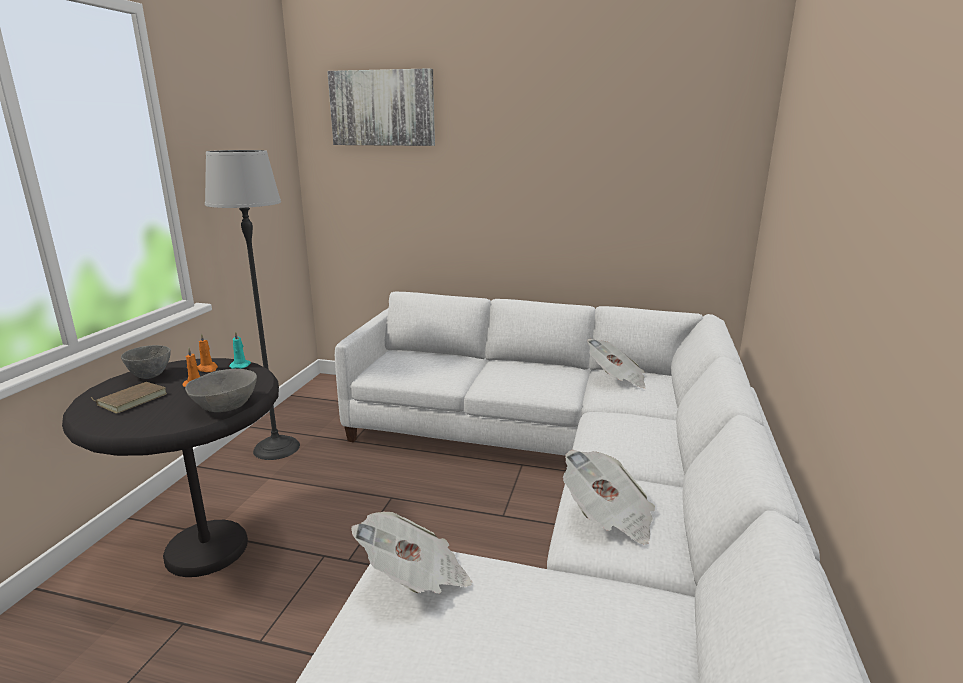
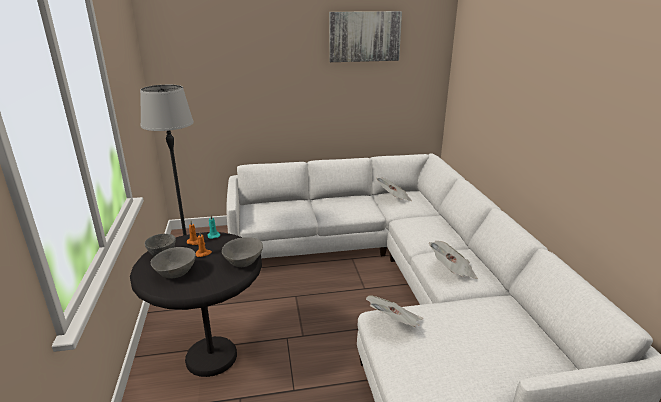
camera: 25 degrees left, 5 degrees up
(131, 399) = (175, 272): brown book -> grey bowl
(382, 108) = (213, 39): picture -> picture (364, 36)

